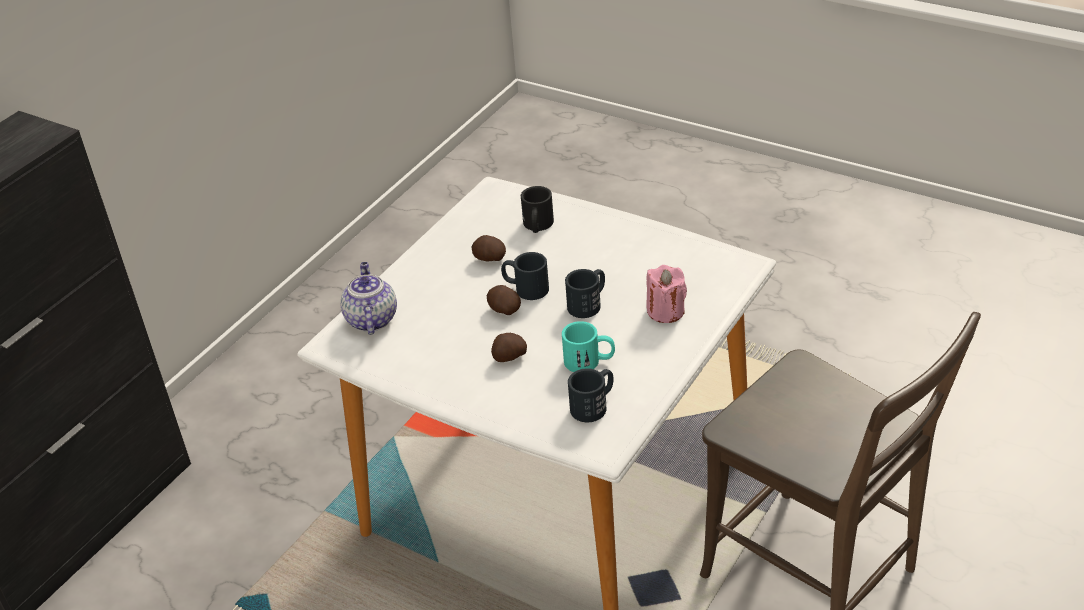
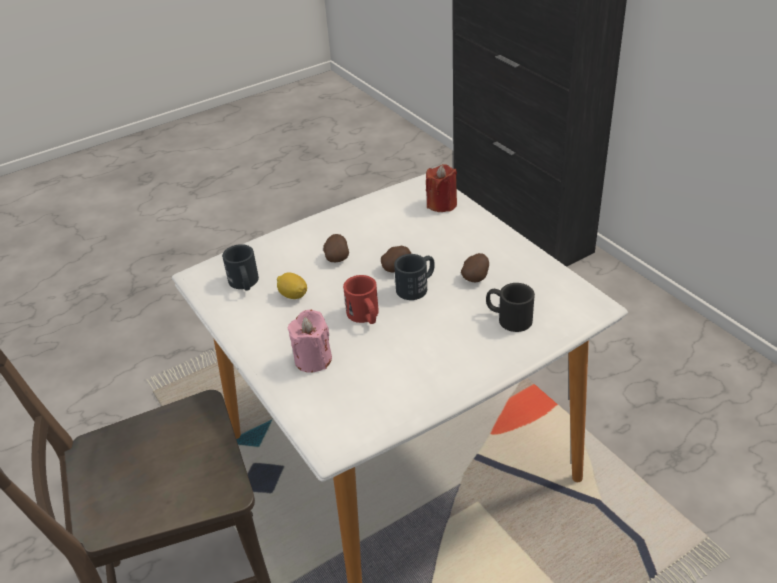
camera: 115 degrees right, 0 degrees up
(371, 319) = (442, 204): teapot -> red candle
(588, 303) = (365, 316): black mug -> red mug
(589, 361) = (293, 295): turquoise mug -> lemon

